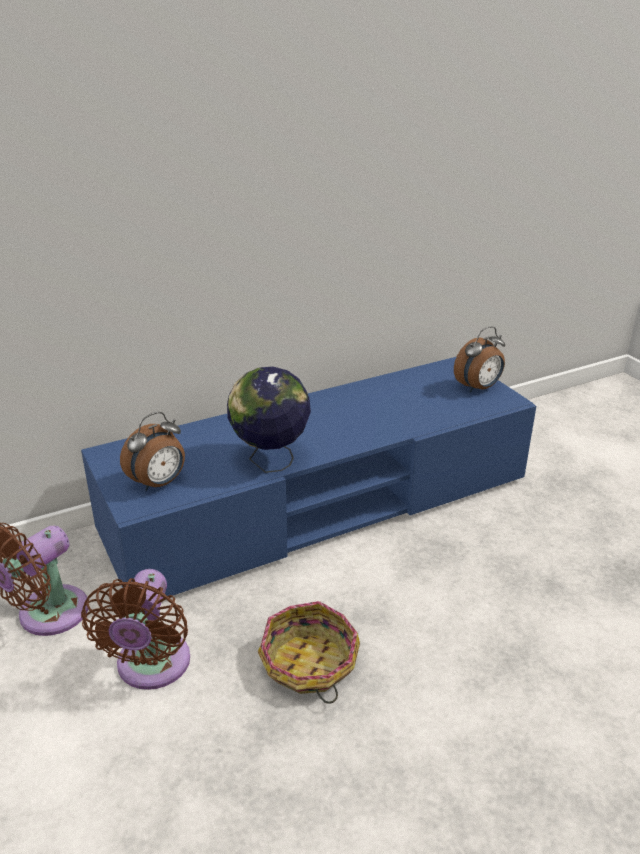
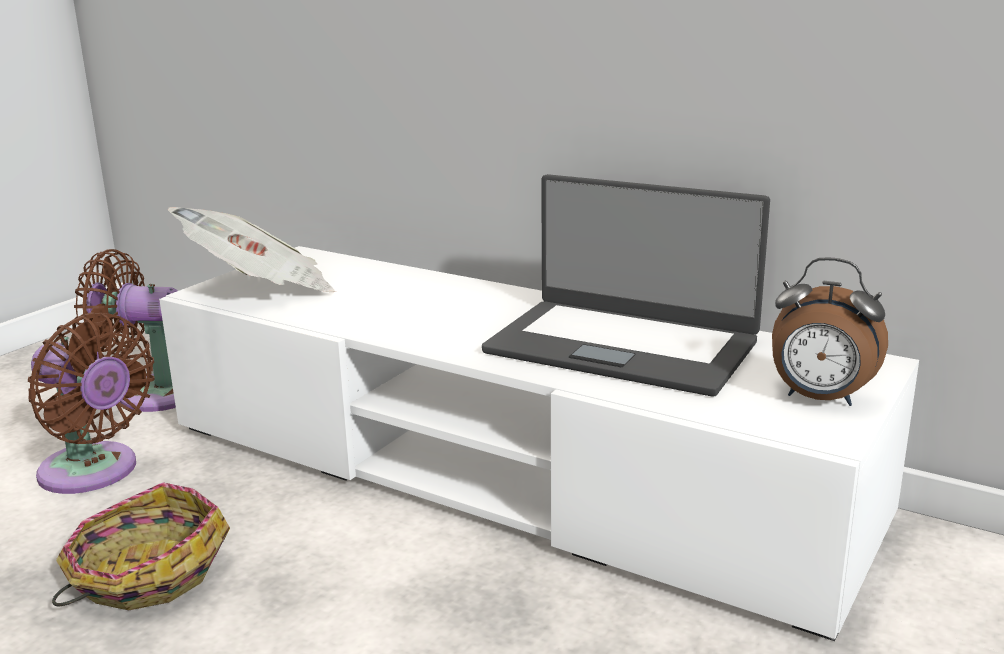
camera: 60 degrees right, 10 degrees down
(151, 667) = (94, 473): brown fan -> brown fan turned 120 degrees counterclockwise
(159, 483) = (261, 289): alarm clock -> newspaper
(270, 462) = (369, 323): globe -> none
(319, 505) = (504, 471): blue tv stand -> white tv stand
(382, 406) = (622, 346): none -> laptop

